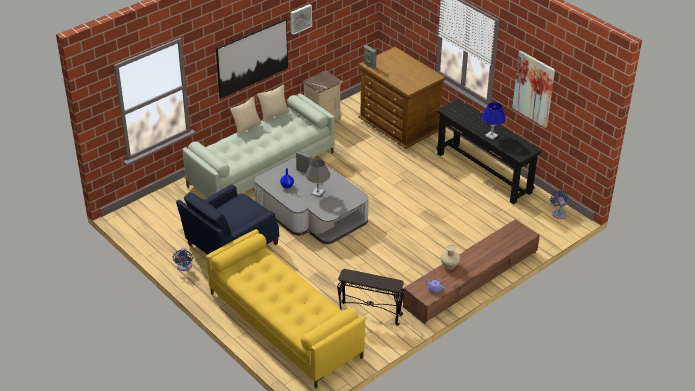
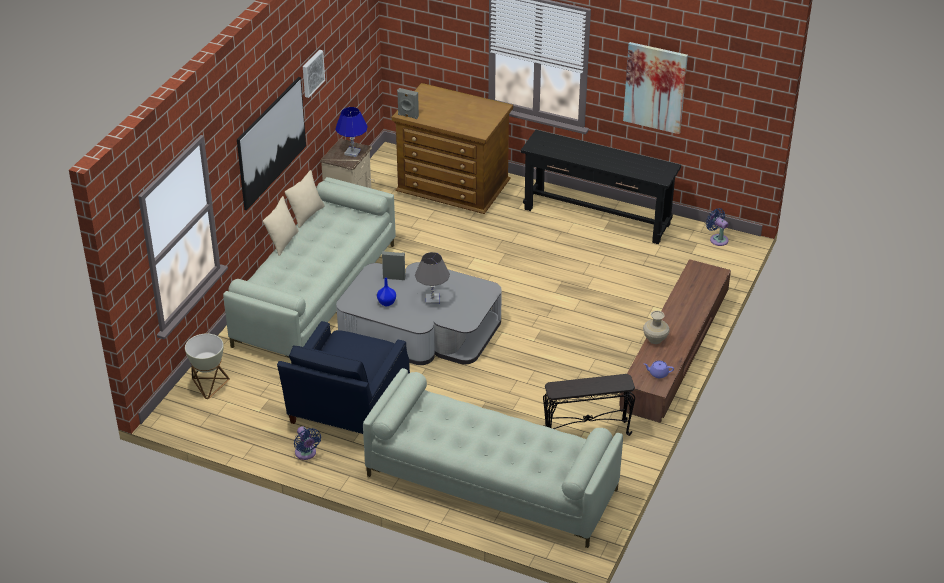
camera: 25 degrees left, 0 degrees up
(157, 206) = (209, 386): none -> planter
(284, 324) = (491, 482): yellow sofa -> white sofa
(491, 136) = (610, 163): blue table lamp -> blue table lamp (352, 152)

